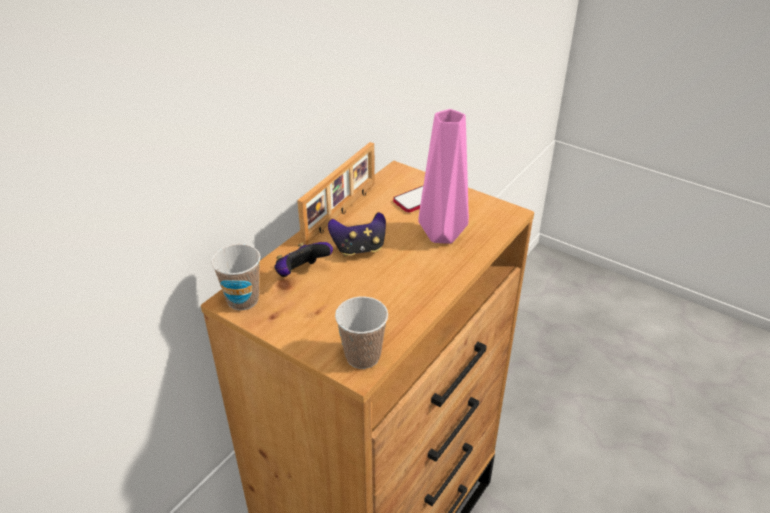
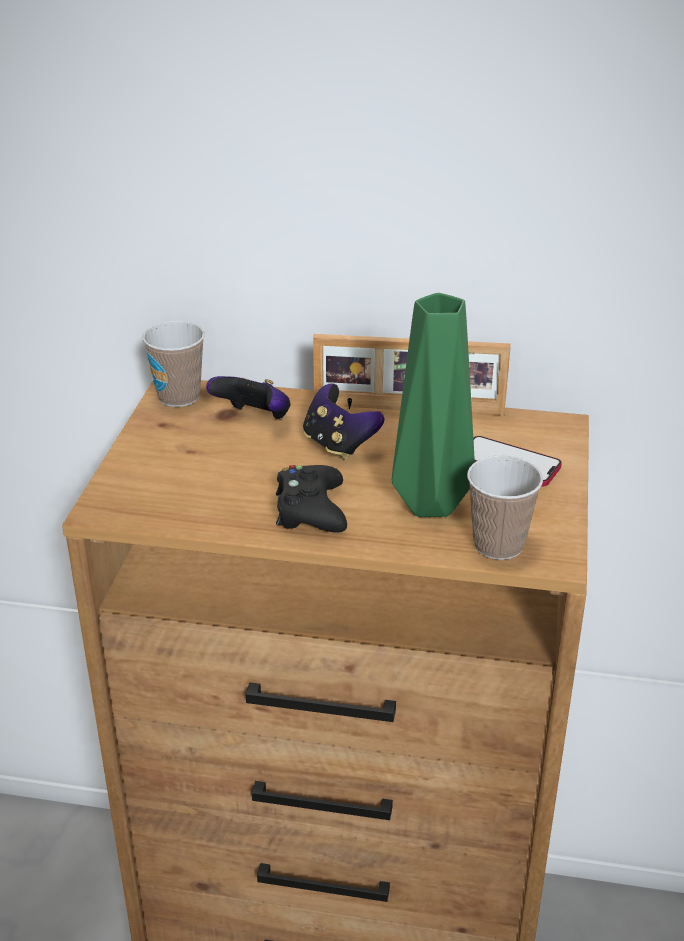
camera: 65 degrees right, 5 degrees down
(362, 356) = (128, 505): cup -> cup (498, 545)
(420, 279) = (310, 510): none -> black game controller
(440, 235) = (428, 502): pink vase -> green vase

